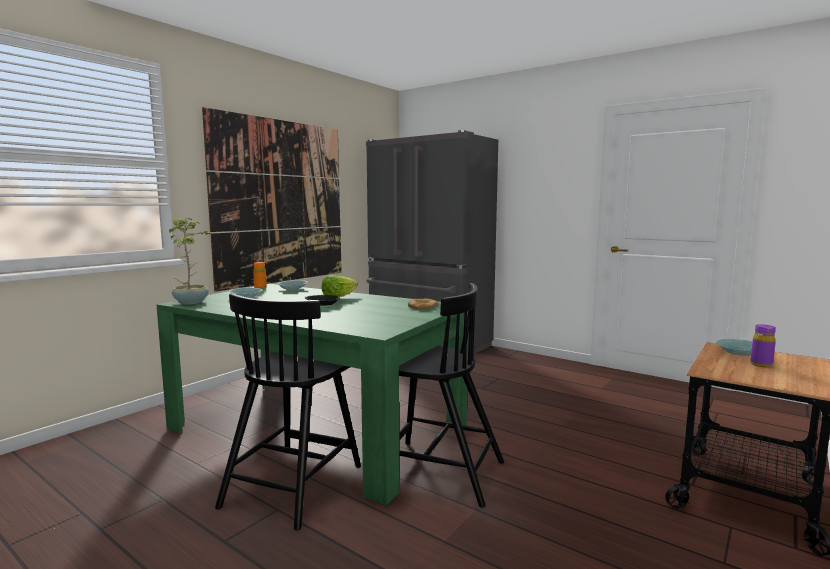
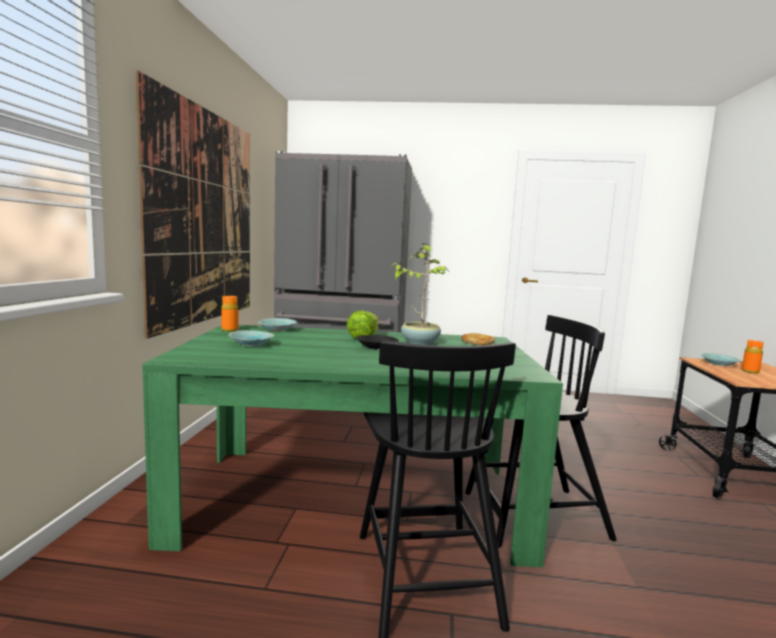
camera: 30 degrees left, 0 degrees up
(191, 302) = (193, 356): potted plant -> potted plant (419, 342)
(761, 364) = (750, 371): purple bottle -> orange bottle

